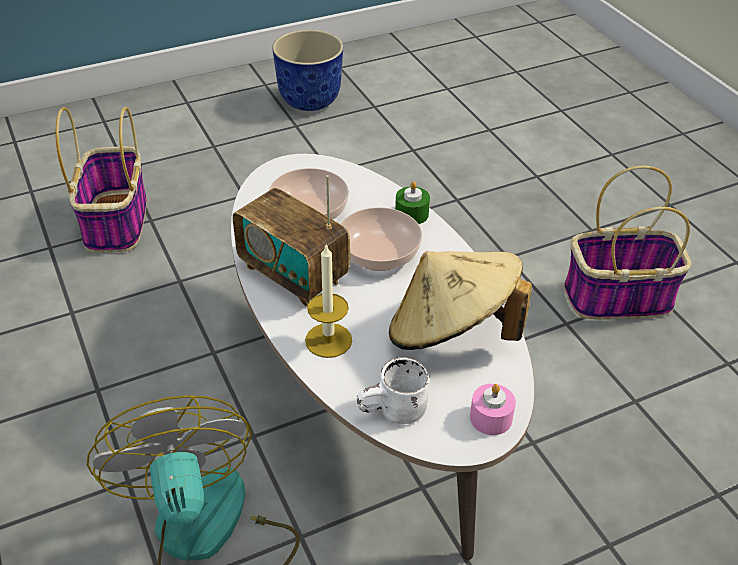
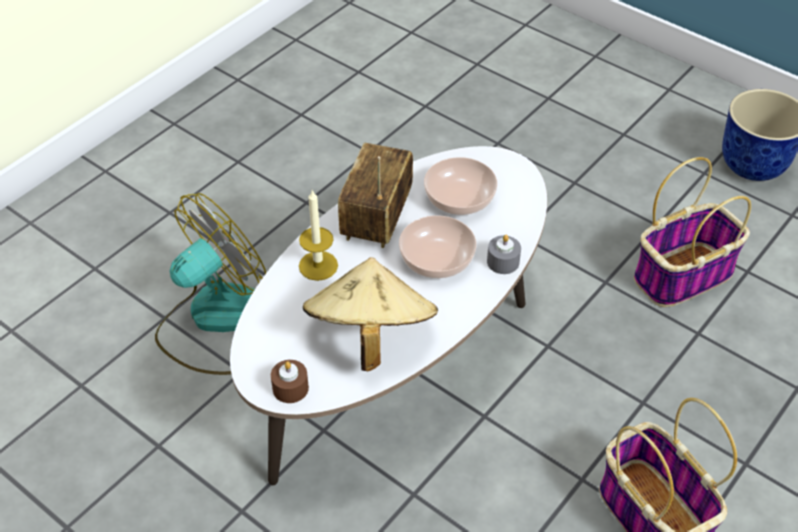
camera: 65 degrees right, 5 degrees up
(116, 221) = (480, 125): basket -> basket (683, 275)
(395, 414) = (264, 329): white mug -> none
(411, 214) = (503, 262): green candle -> grey candle
(491, 418) = (290, 388): pink candle -> brown candle

